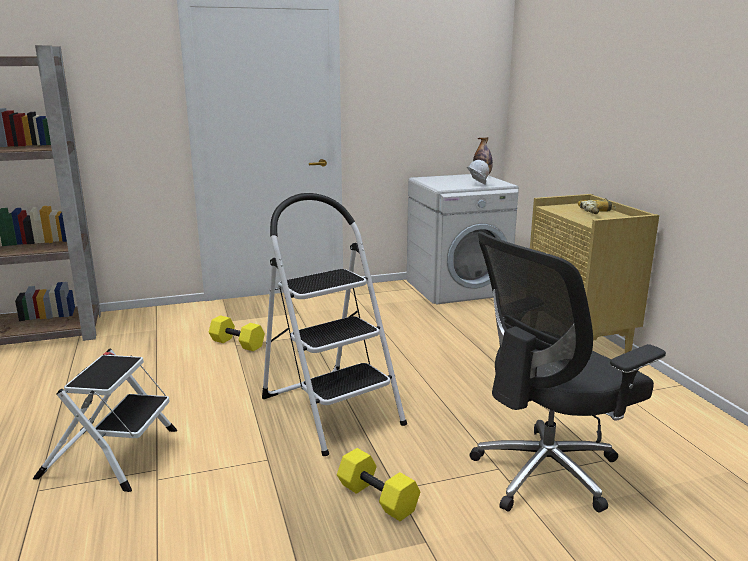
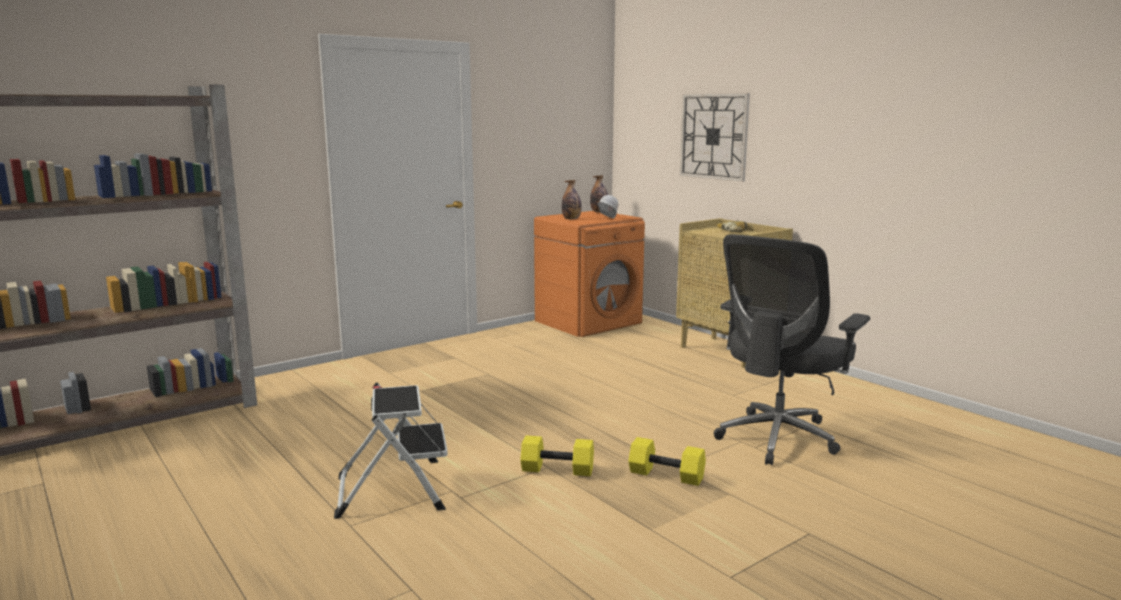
camera: 20 degrees left, 5 degrees down
(236, 344) = (419, 389): yellow dumbbell -> yellow dumbbell (556, 470)
(330, 409) = (565, 425): step ladder -> none
(440, 183) = (571, 219): none -> bottle
(460, 288) = (591, 322): white washing machine -> orange washing machine
(593, 100) = (714, 136): none -> wall clock

